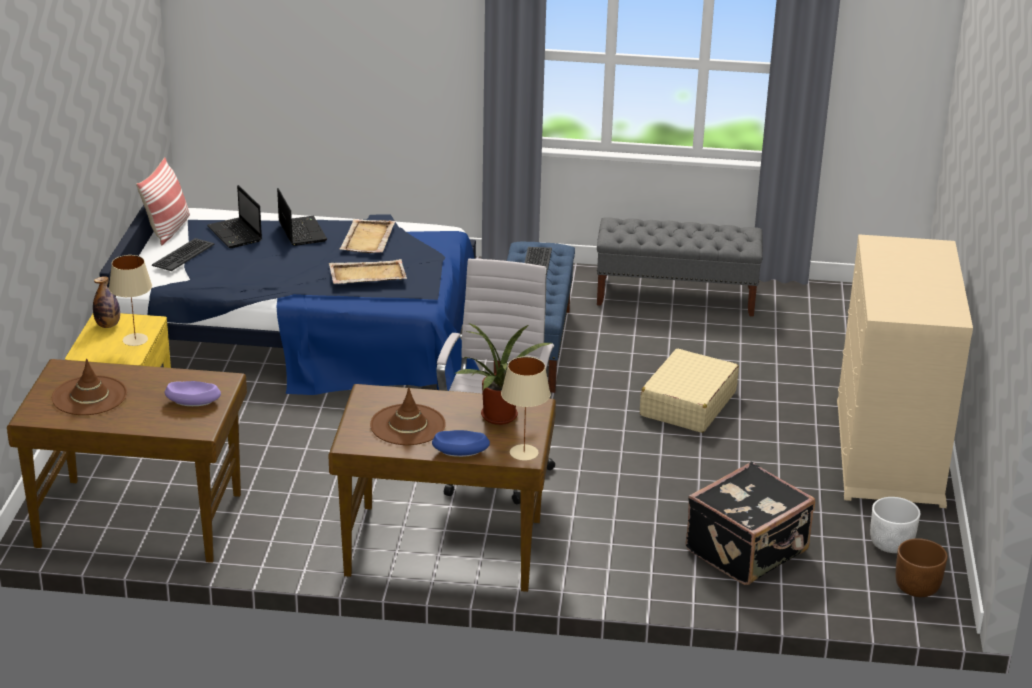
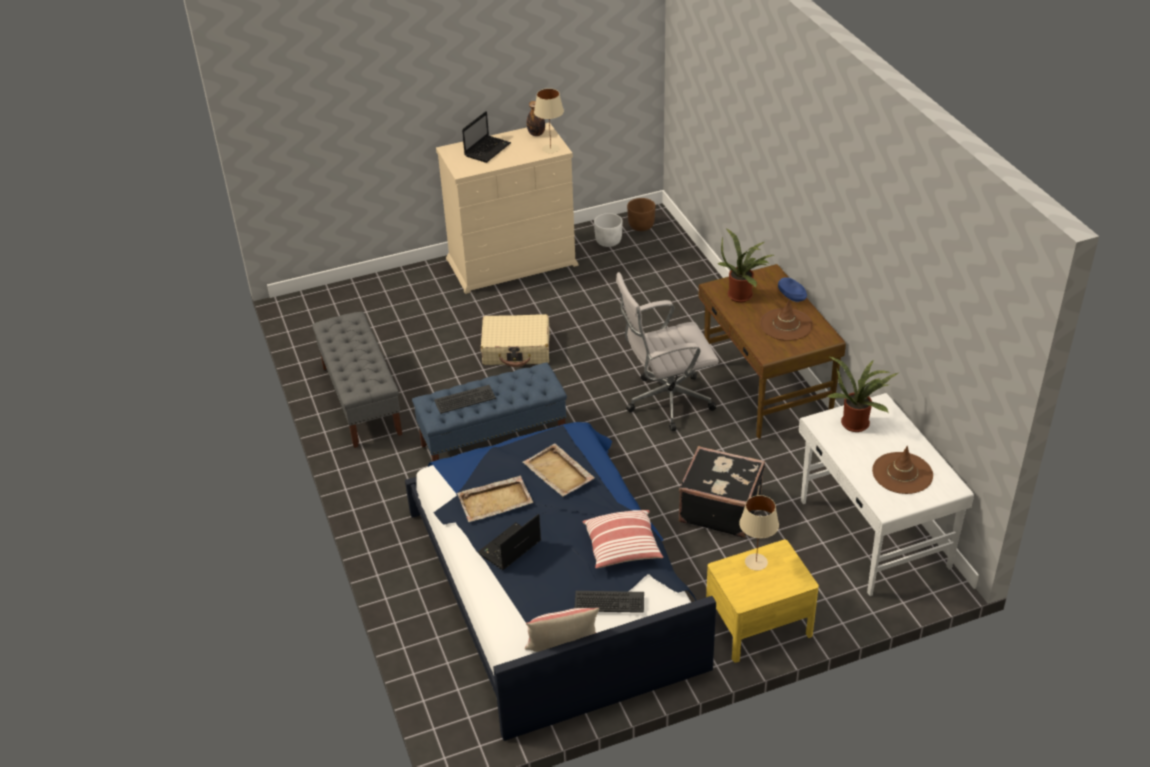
camera: 115 degrees left, 10 degrees up
(108, 325) = (750, 591): bottle -> bottle (536, 134)
(139, 519) = (873, 535): brown desk -> white desk
(193, 402) = (857, 422): purple bowl -> potted plant
(234, 279) = (623, 548): none -> pillow
(235, 234) = (543, 590): laptop -> laptop (488, 149)
(524, 452) = (767, 274): beige table lamp -> beige table lamp (550, 148)
(748, 551) = (660, 283): black suitcase -> black suitcase (720, 508)

